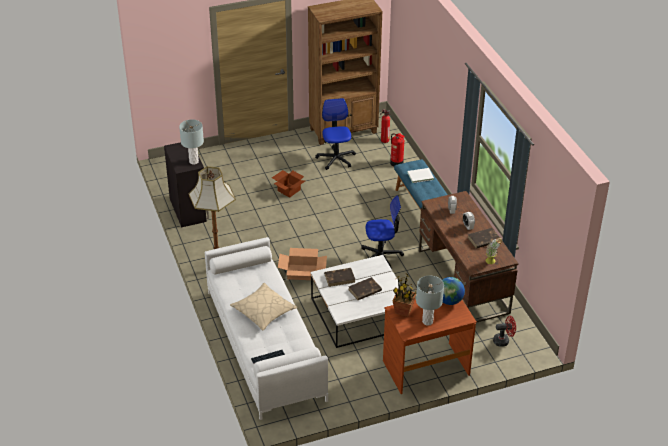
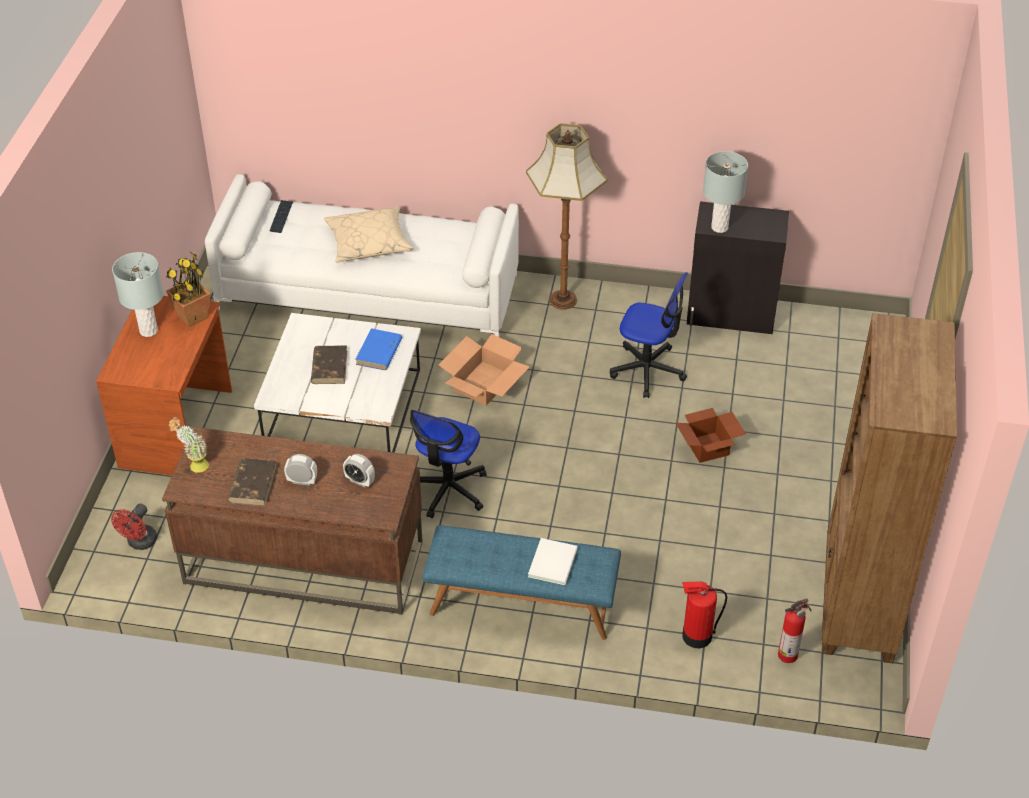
camera: 120 degrees right, 5 degrees up
(336, 159) = (766, 550): office chair -> office chair (647, 370)
(340, 278) = (379, 352): brown book -> blue book
(449, 301) = (162, 372): globe -> none

